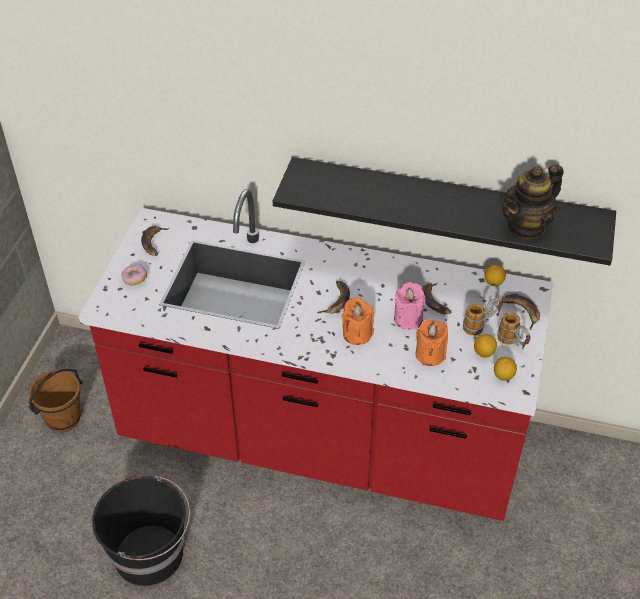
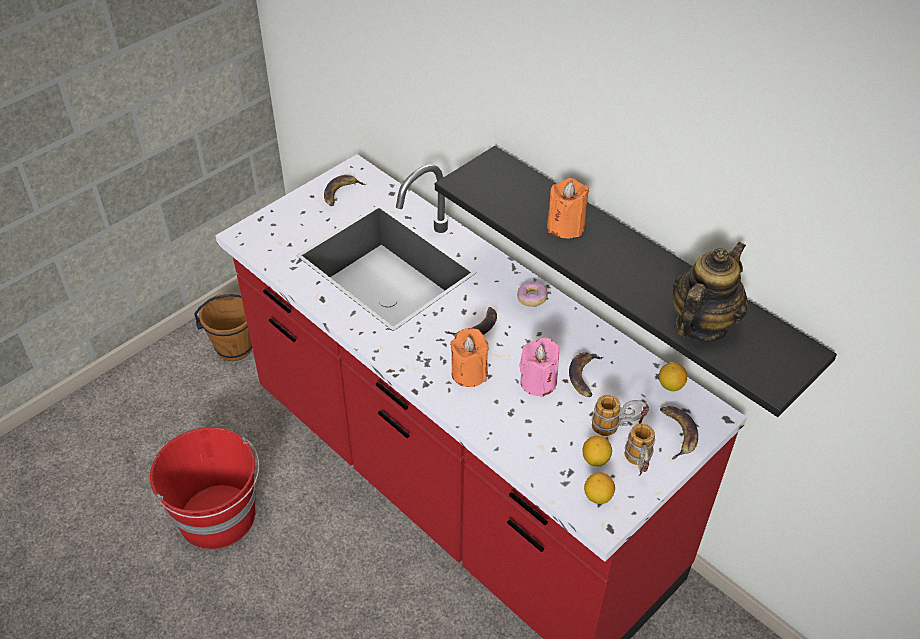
camera: 30 degrees right, 0 degrees up
(135, 279) = (294, 220): donut -> donut (532, 299)
(150, 554) = (218, 517): black bucket -> red bucket
(430, 354) = (531, 433): orange candle -> orange candle (565, 226)
(526, 226) = (701, 325): teapot -> teapot turned 135 degrees clockwise

